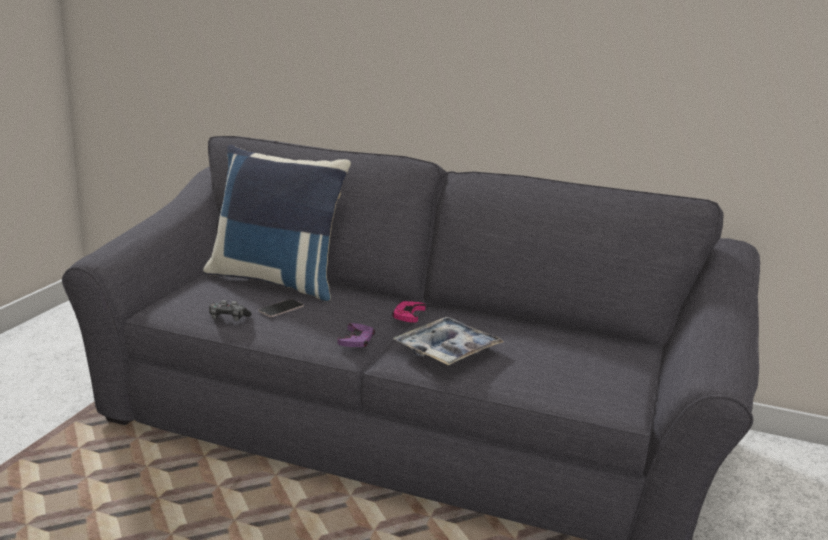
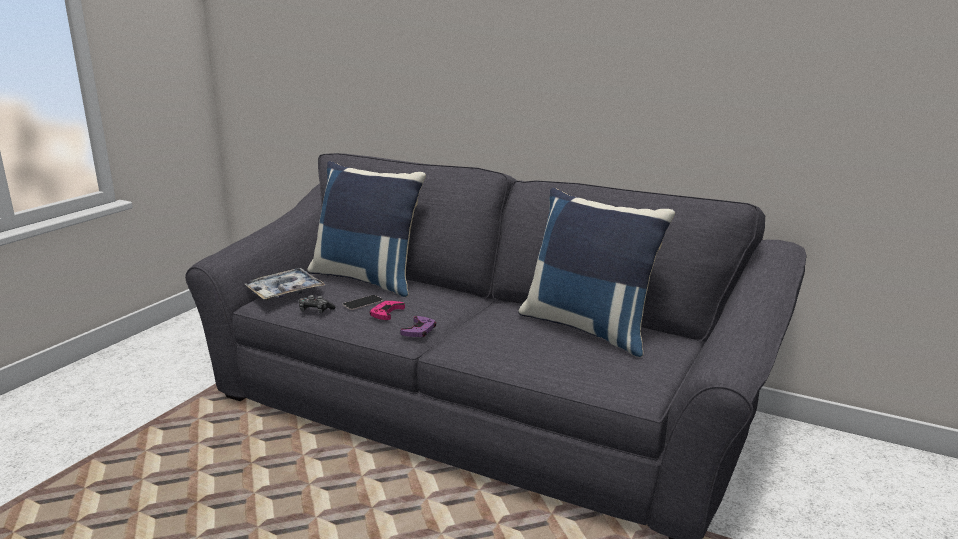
camera: 10 degrees right, 0 degrees up
(408, 315) = (474, 309): pink game controller -> pink game controller (386, 313)
(447, 350) = (495, 341): tray -> tray (284, 291)
(541, 333) = (589, 328): none -> blue pillow

